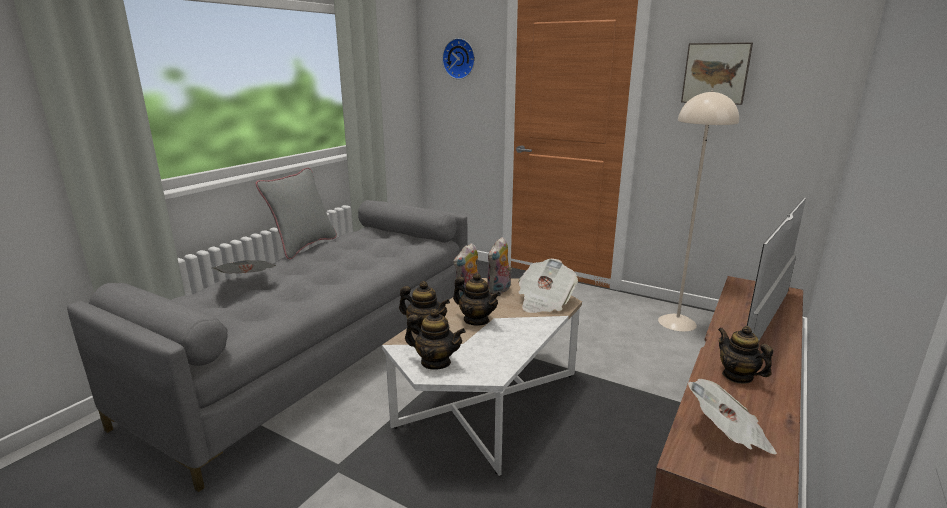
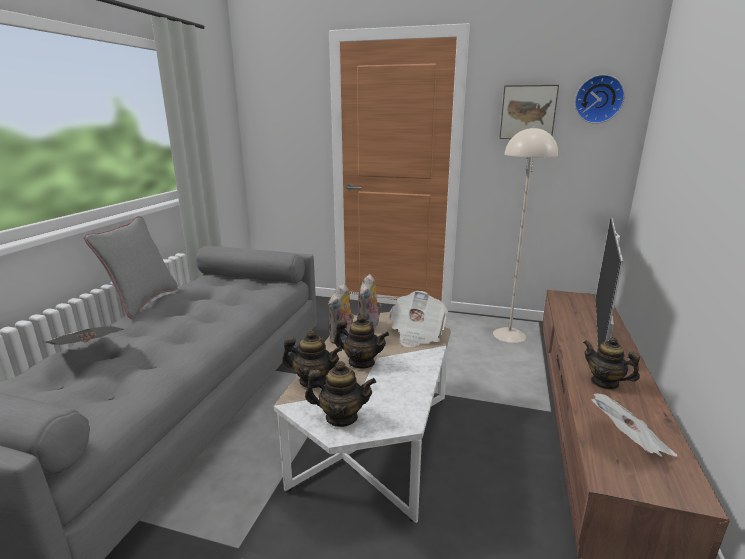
camera: 15 degrees left, 0 degrees up
(460, 59) = (283, 101): wall clock -> wall clock (598, 99)

